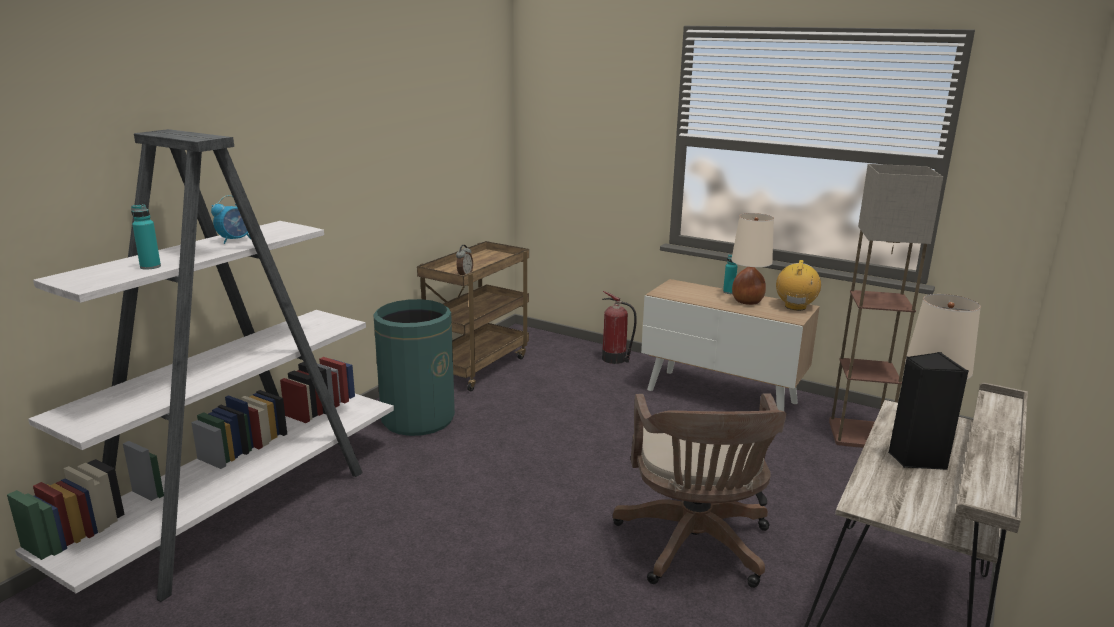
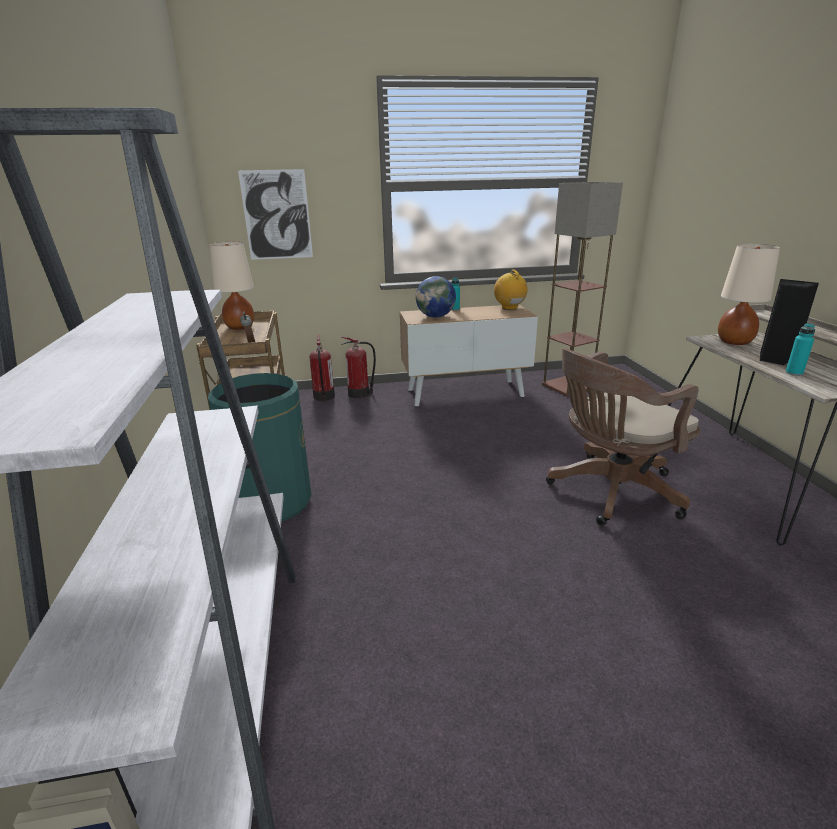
camera: 40 degrees left, 5 degrees up
(150, 267) = (105, 372): turquoise bottle -> turquoise bottle (794, 373)
(236, 240) = (139, 318): alarm clock -> none
(572, 155) = (277, 215): none -> picture
(579, 351) = (324, 397): none -> fire extinguisher
(690, 294) = (435, 316): none -> globe
(695, 547) = (609, 492): brown office chair -> brown office chair turned 105 degrees clockwise
(746, 301) = (477, 312): beige table lamp -> beige table lamp (239, 327)

